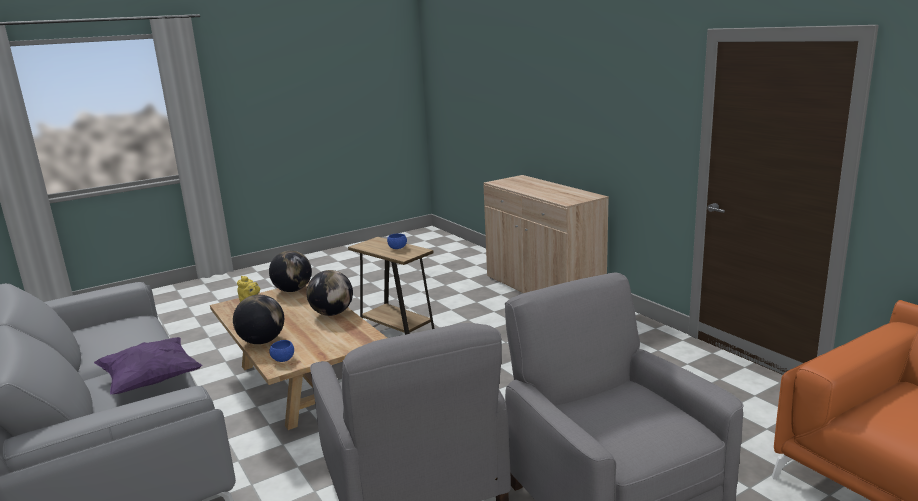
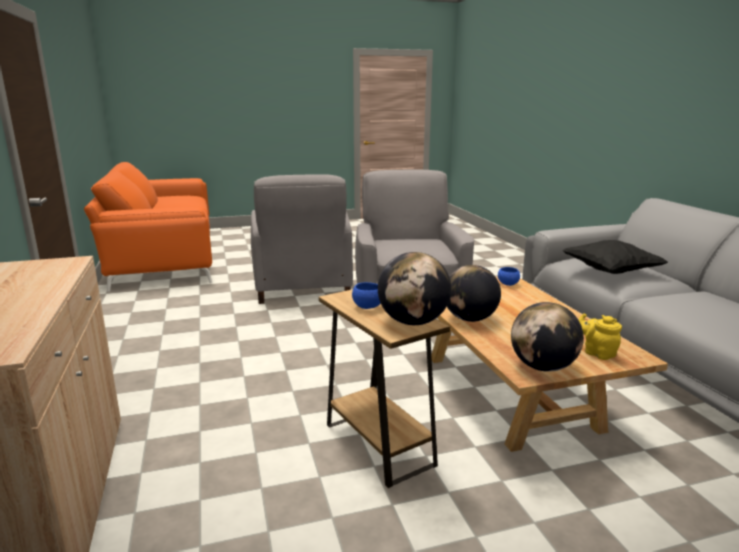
camera: 165 degrees left, 0 degrees up
(151, 381) = (610, 271): purple pillow -> black pillow
(262, 341) = (539, 301): globe -> globe (413, 322)

